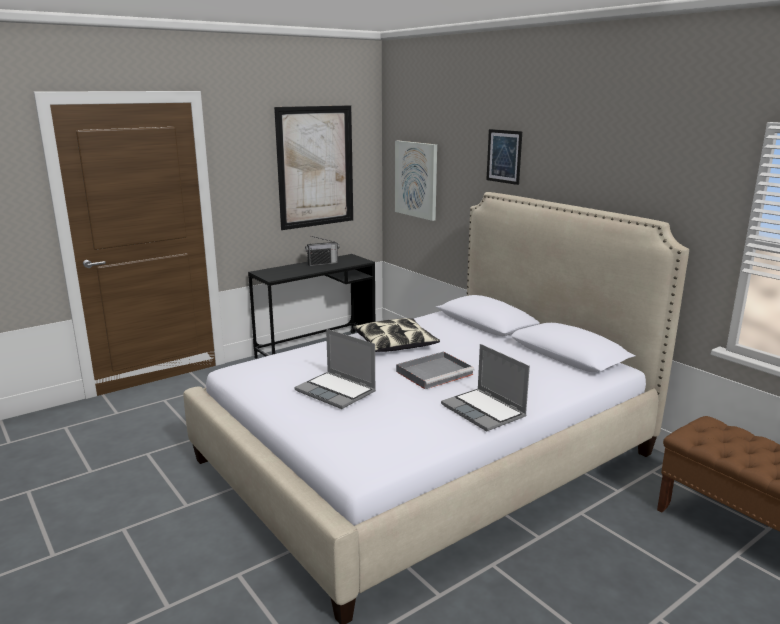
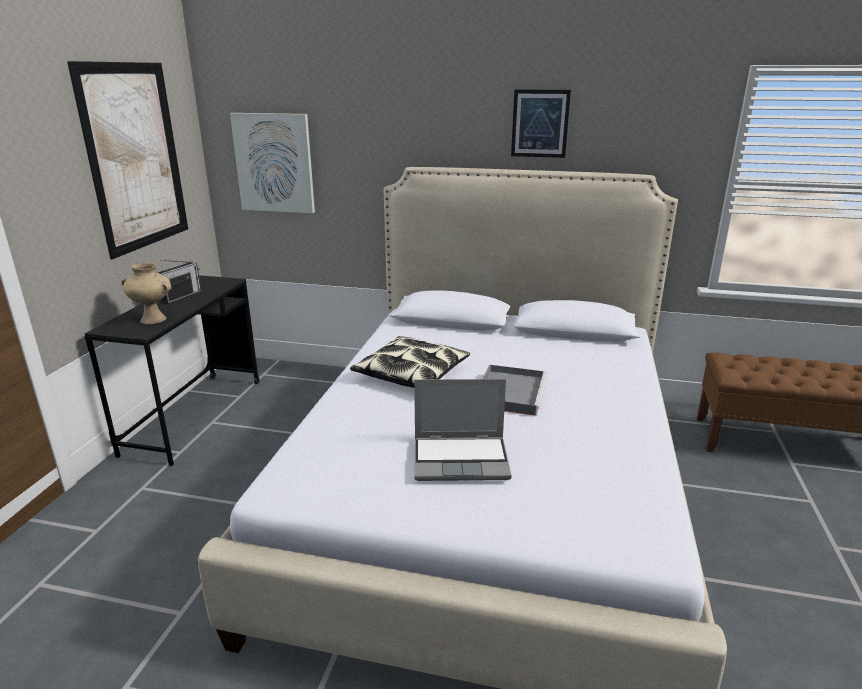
camera: 40 degrees left, 5 degrees up
(288, 272) = (154, 319): none -> beige vase
(484, 411) = (624, 416): laptop -> none
(504, 156) = (421, 122): picture -> picture (540, 123)

